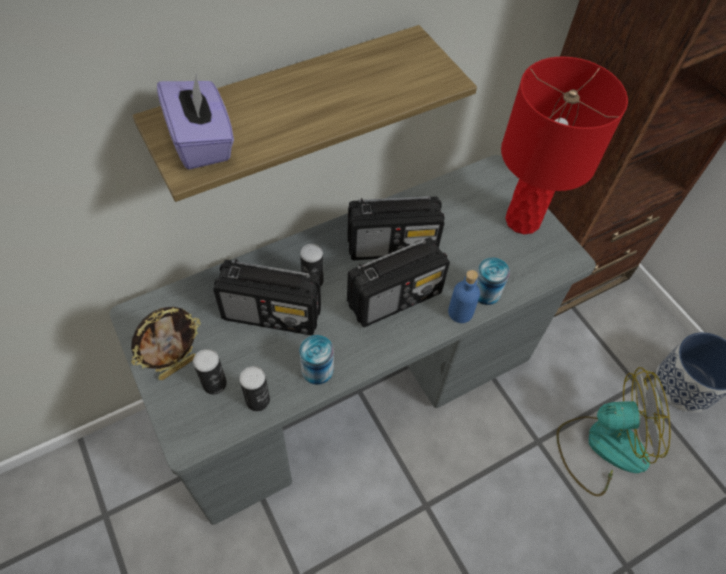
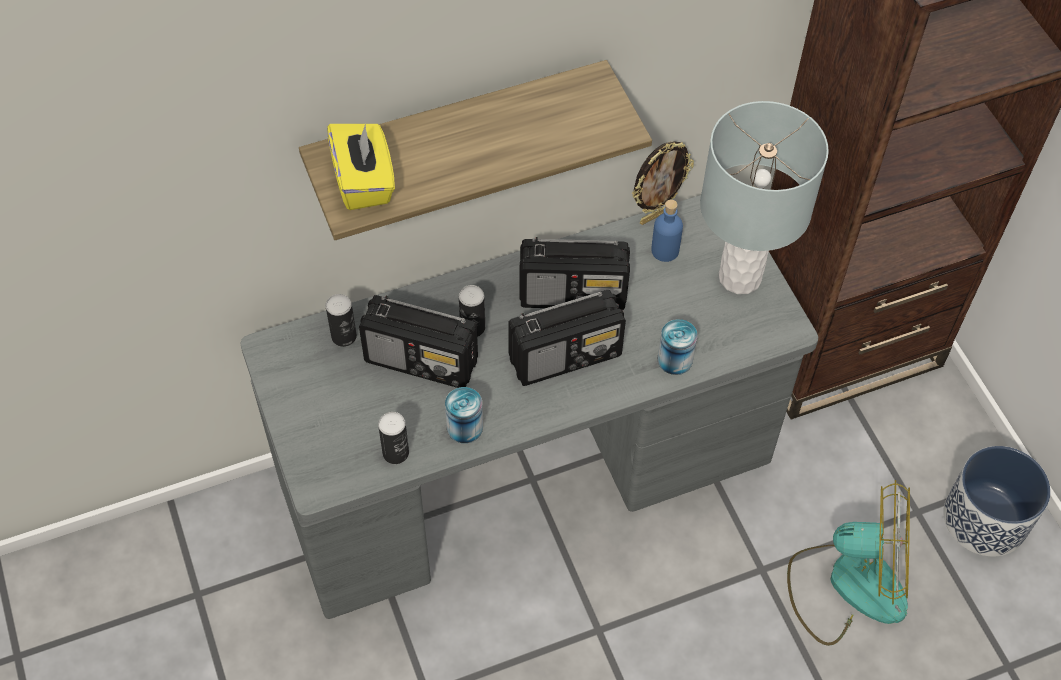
camera: 10 degrees right, 0 degrees up
(177, 367) = (312, 409): picture frame -> picture frame (656, 214)
(202, 142) = (364, 182): purple tissue box -> yellow tissue box
(214, 384) = (350, 430): can -> can (344, 336)
(460, 312) = (639, 380): blue bottle -> blue bottle (665, 250)
(522, 220) = (739, 276): red table lamp -> grey table lamp

